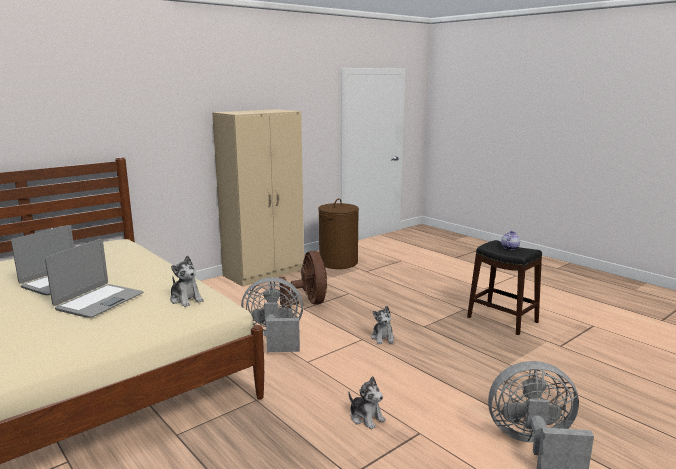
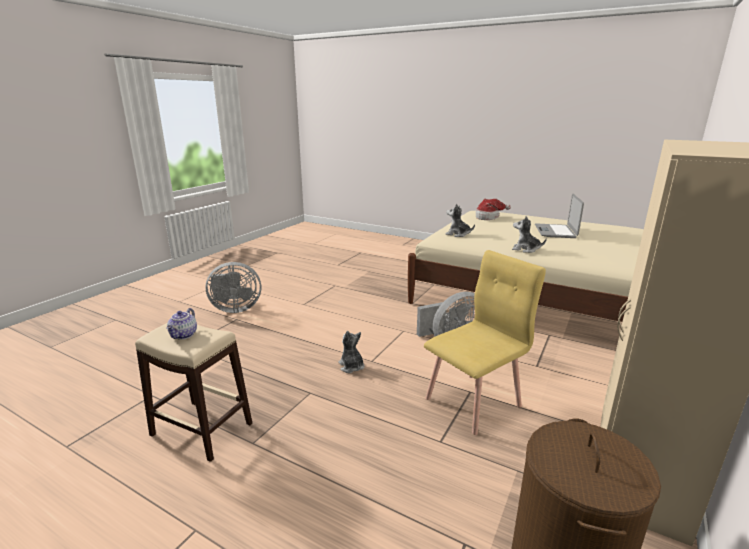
camera: 160 degrees right, 5 degrees up
(49, 330) = (488, 217): none -> hat
(99, 301) = (501, 227): laptop -> none
(308, 304) = (474, 402): brown fan -> yellow chair
(366, 417) = (337, 306): plush toy -> plush toy (525, 249)
(502, 320) = (202, 429): black stool -> beige stool

